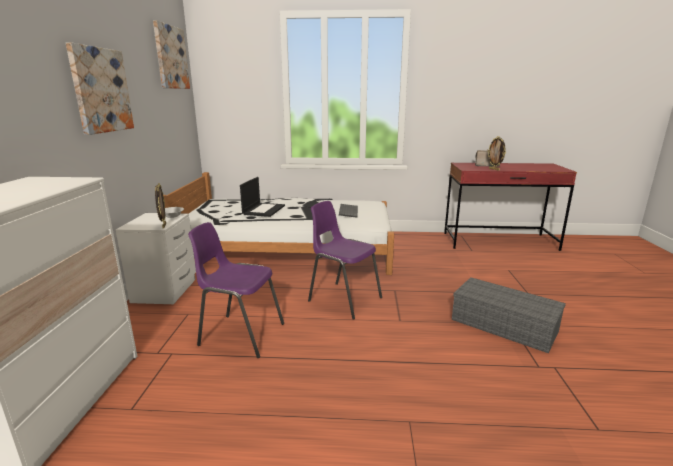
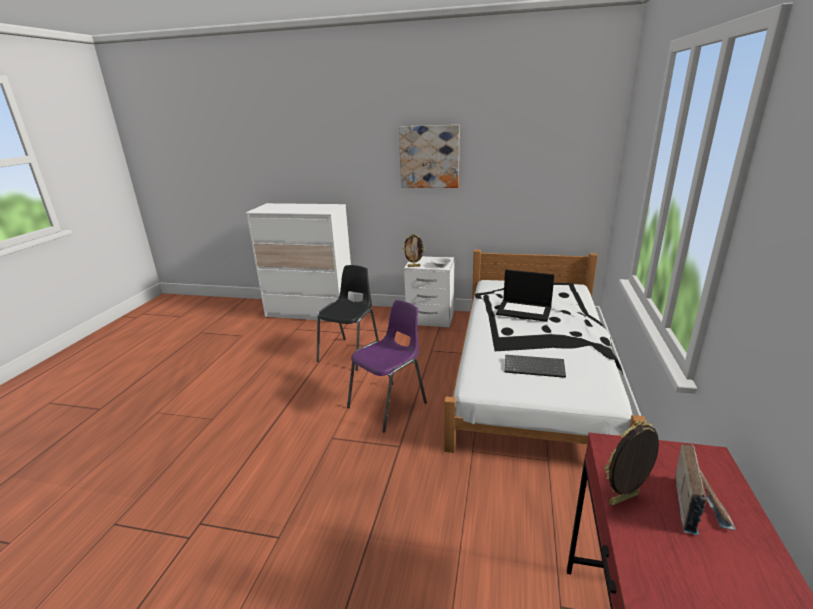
camera: 100 degrees right, 5 degrees up
(170, 57) = (566, 118): picture -> none
(240, 334) = (350, 353): purple chair -> black chair
(505, 325) = (279, 530): grey storage box -> none

